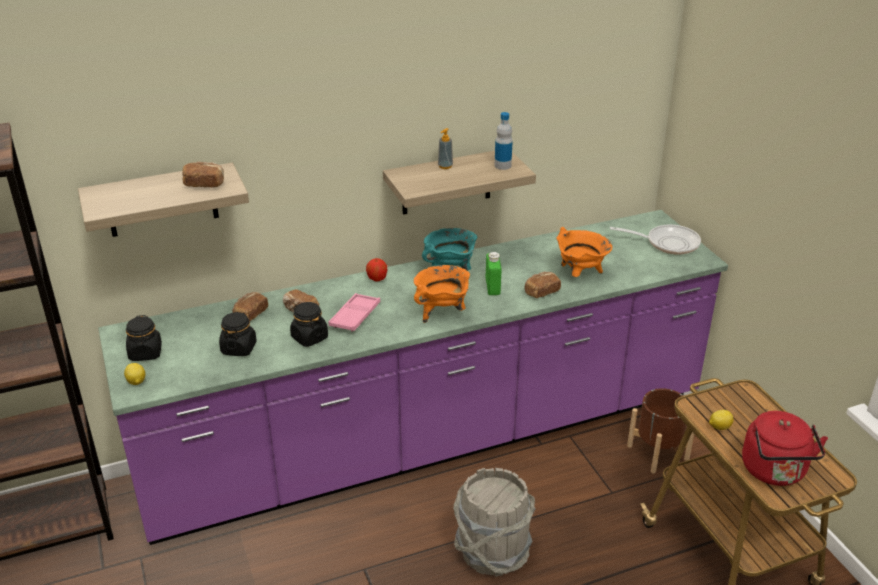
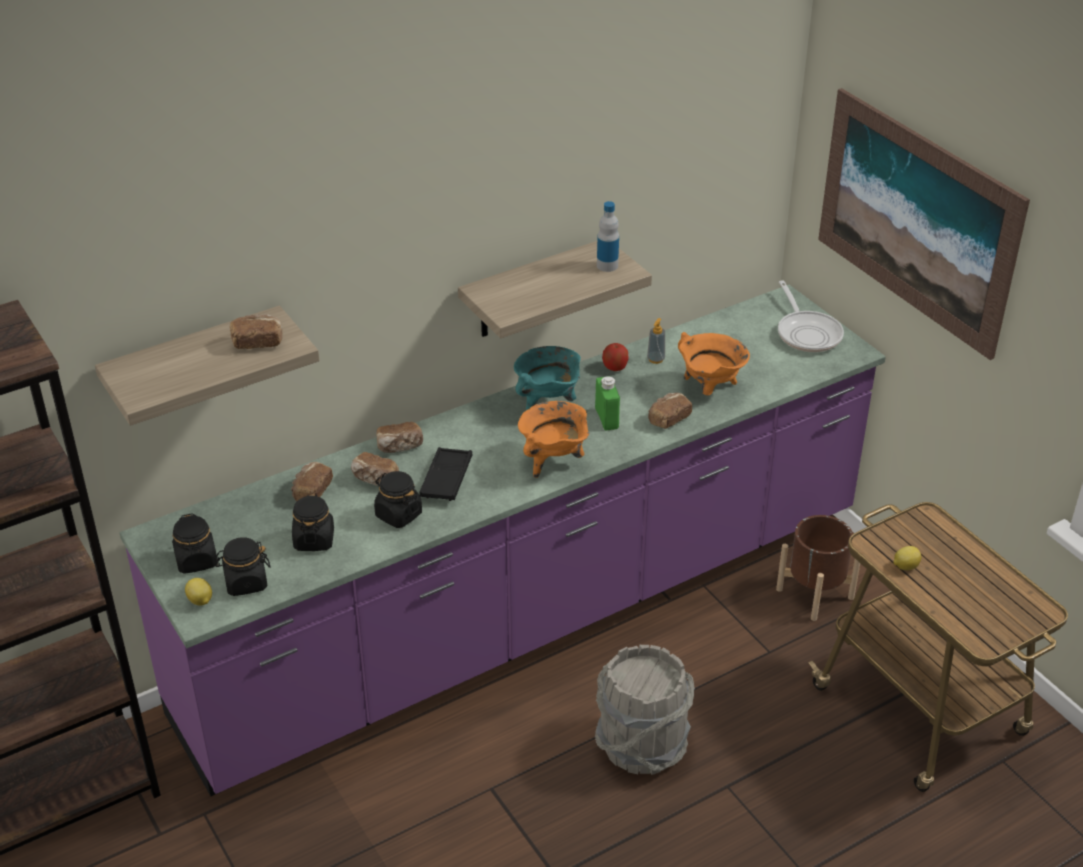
camera: 10 degrees left, 5 degrees up
(175, 373) = (245, 582): none -> black jar
(327, 291) = (400, 447): none -> bread
(355, 316) = (446, 479): pink tray -> black tray
(377, 279) = (458, 423): apple -> apple (615, 368)
(445, 166) = (535, 273): soap dispenser -> soap dispenser (655, 359)
(667, 243) = (807, 333): frying pan -> frying pan turned 75 degrees clockwise
(756, 148) = (916, 220): none -> picture
(775, 472) = (977, 614): red kettle -> none

